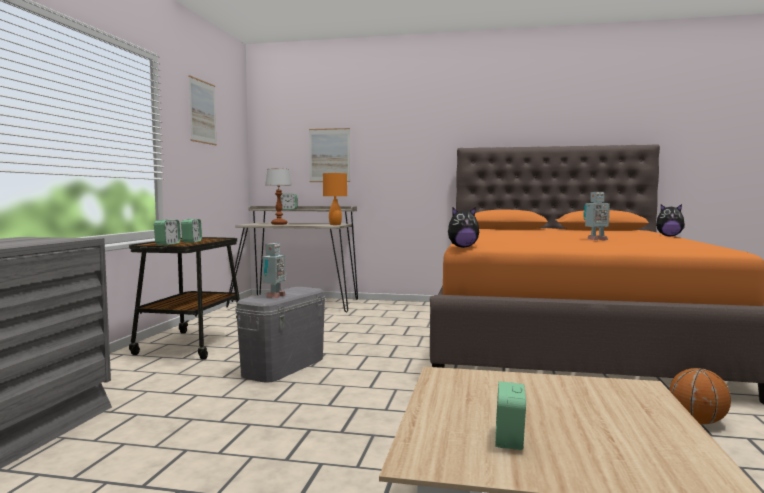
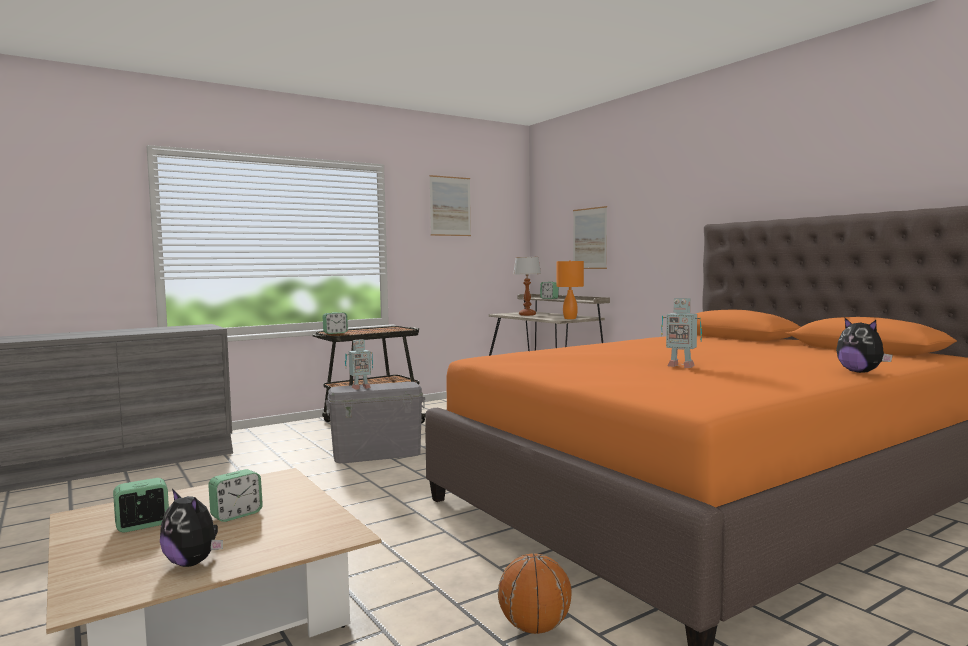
camera: 45 degrees right, 0 degrees up
(192, 242) = (369, 331): alarm clock -> alarm clock (236, 515)
(462, 247) = (467, 359): plush toy -> plush toy (193, 562)

